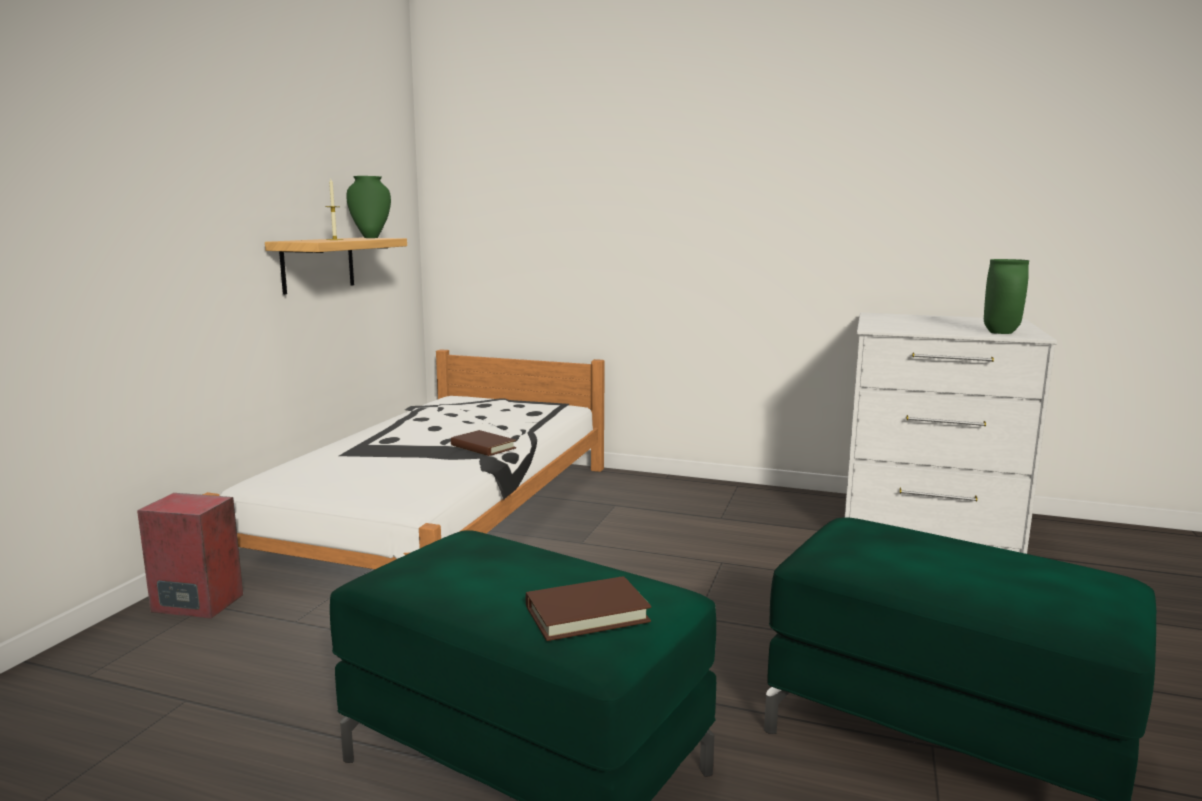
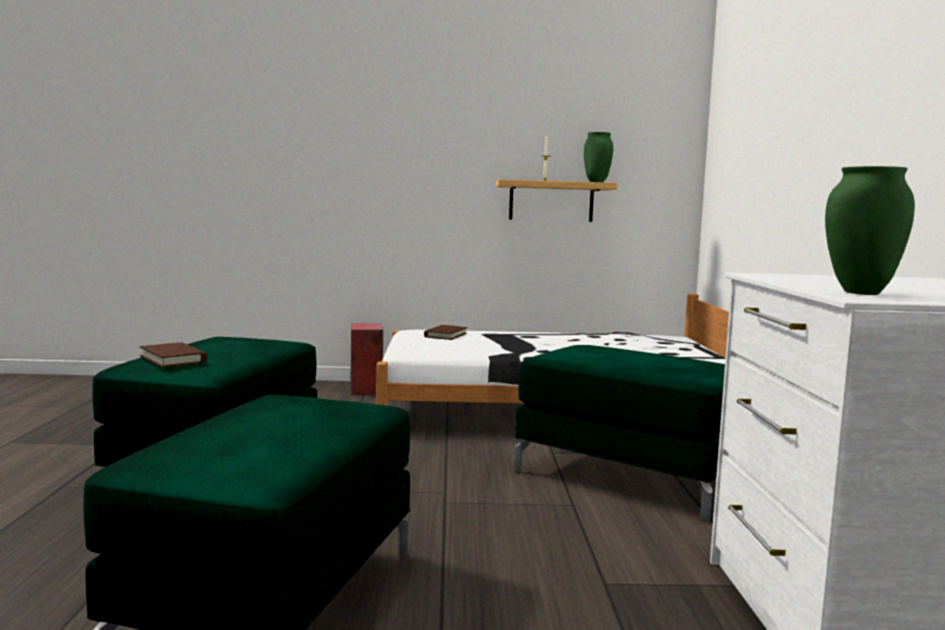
camera: 70 degrees right, 5 degrees down
(483, 447) = (539, 350): brown book -> brown book (445, 335)
(667, 528) = (630, 478): none -> green ottoman

